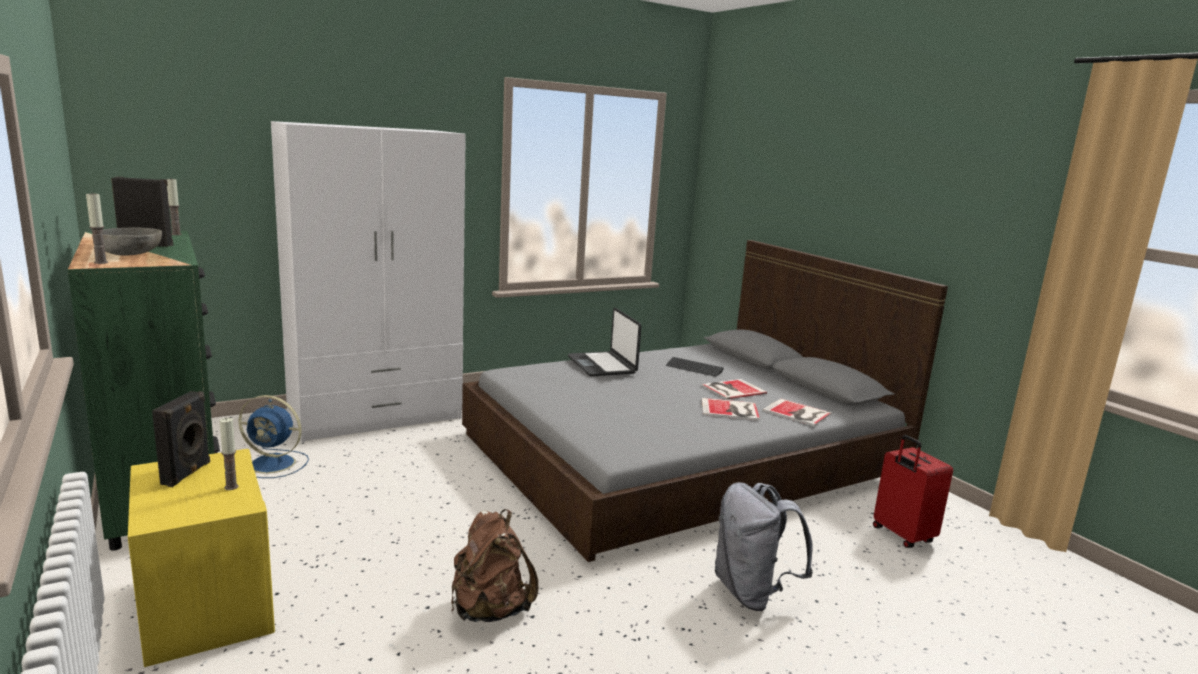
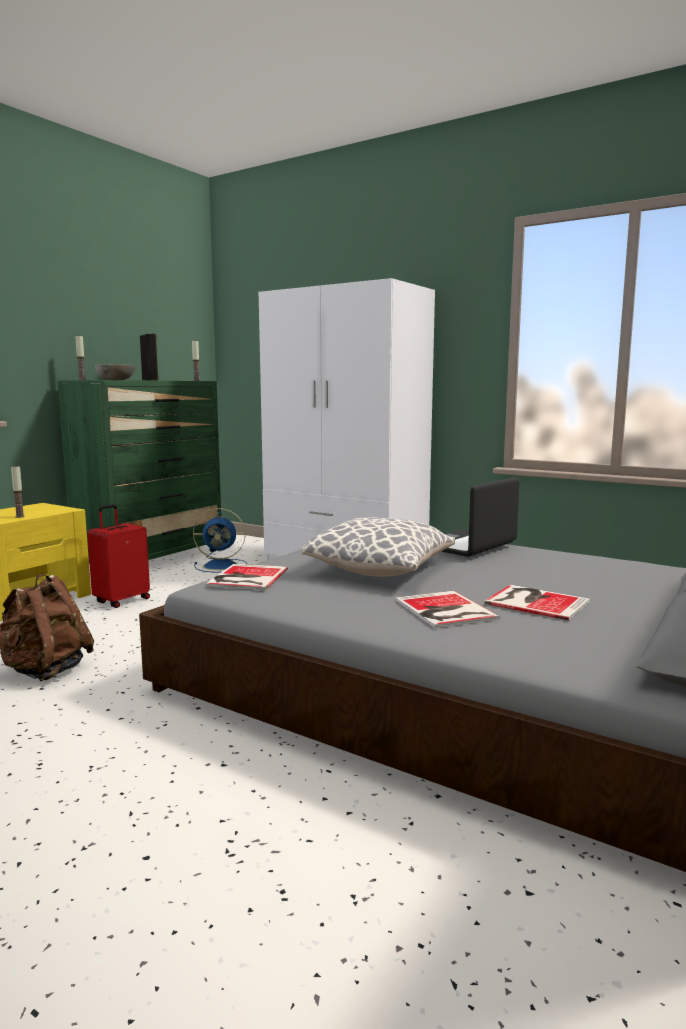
camera: 65 degrees right, 5 degrees down
(187, 473) = (36, 509): black speaker -> none
(274, 464) = (222, 566): blue fan -> blue fan turned 75 degrees counterclockwise
(631, 401) = (380, 571): none -> pillow
(694, 368) = (573, 576): keyboard -> none
(752, 593) = (139, 797): grey backpack -> none
(797, 413) = (521, 647): book -> book (246, 578)
(901, 535) = (471, 947): red suitcase -> red suitcase (121, 601)

